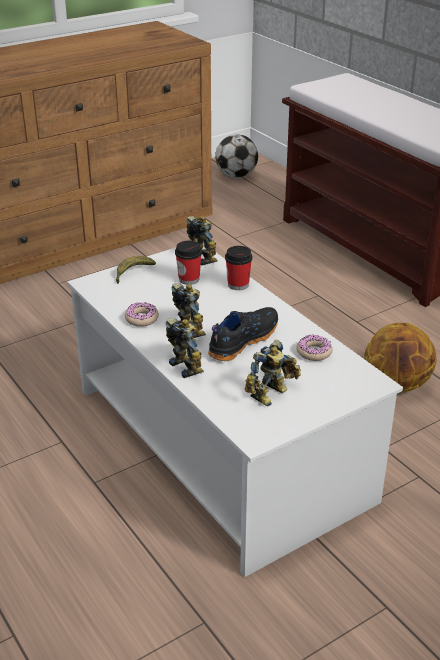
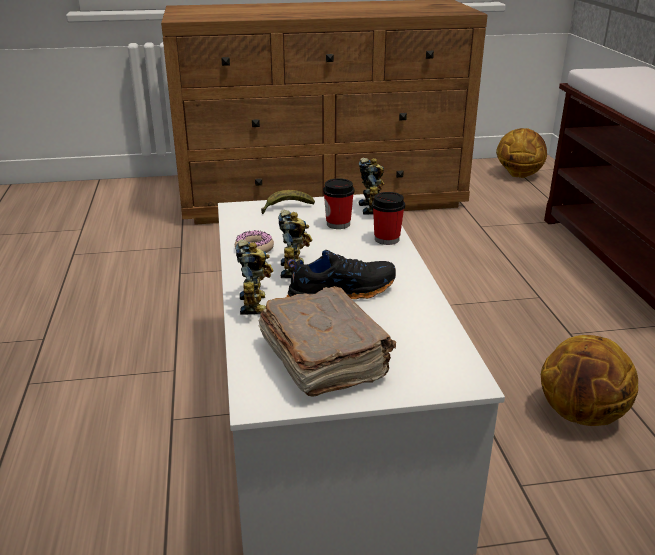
camera: 25 degrees right, 5 degrees down
(236, 176) = (519, 175): football -> basketball
(272, 394) = (324, 359): toy robot -> brown book
(314, 352) = (416, 325): donut -> none

